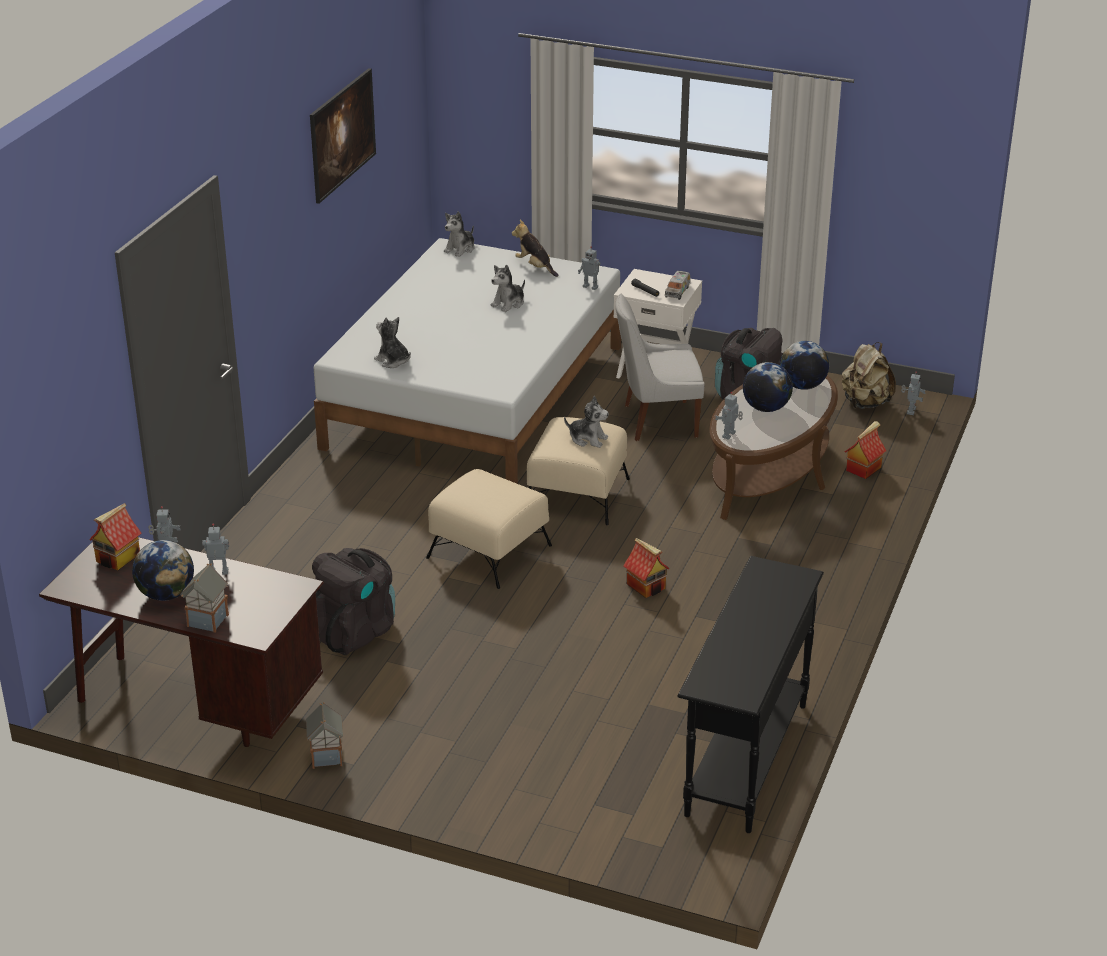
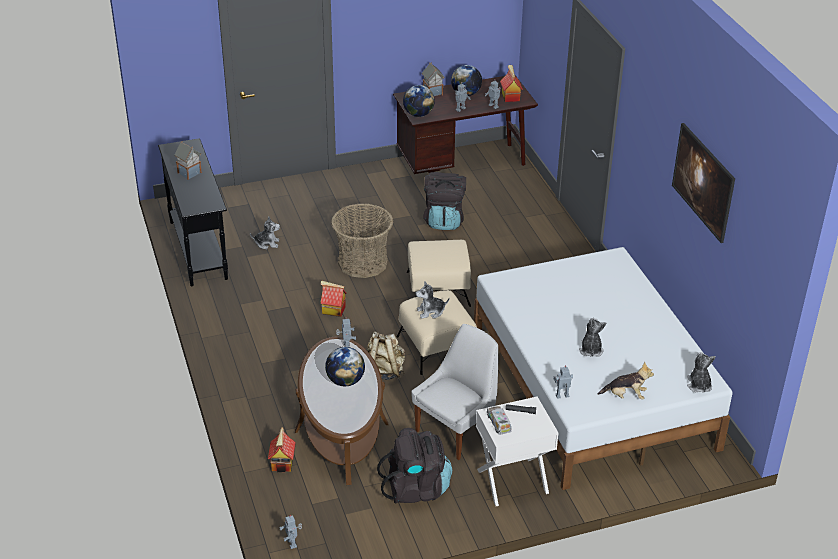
camera: 140 degrees right, 5 degrees up
(326, 756) = (381, 171): toy house -> toy house (190, 173)
(393, 361) = (585, 269): plush toy -> plush toy (267, 243)
(537, 627) = (362, 262): none -> basket
(802, 386) = (340, 414): globe -> globe (418, 114)
(865, 403) = (332, 532): beige backpack -> beige backpack (384, 371)

